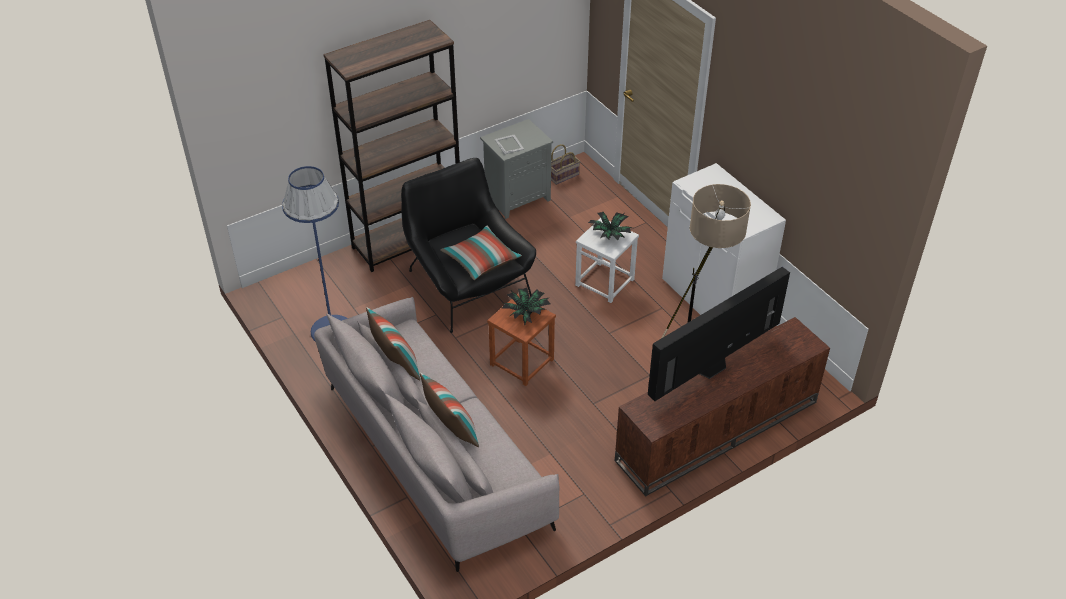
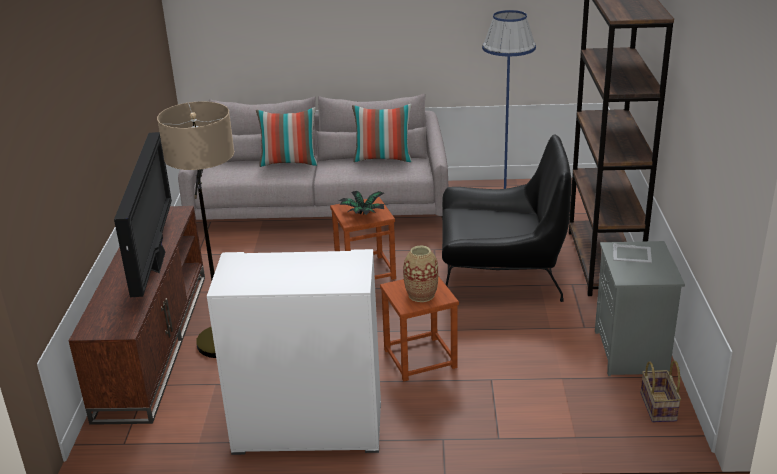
camera: 125 degrees right, 15 degrees down
(481, 260) = (472, 226): pillow -> none
(605, 282) = (420, 359): white stool -> brown stool
(609, 234) = (421, 295): potted plant -> vase

